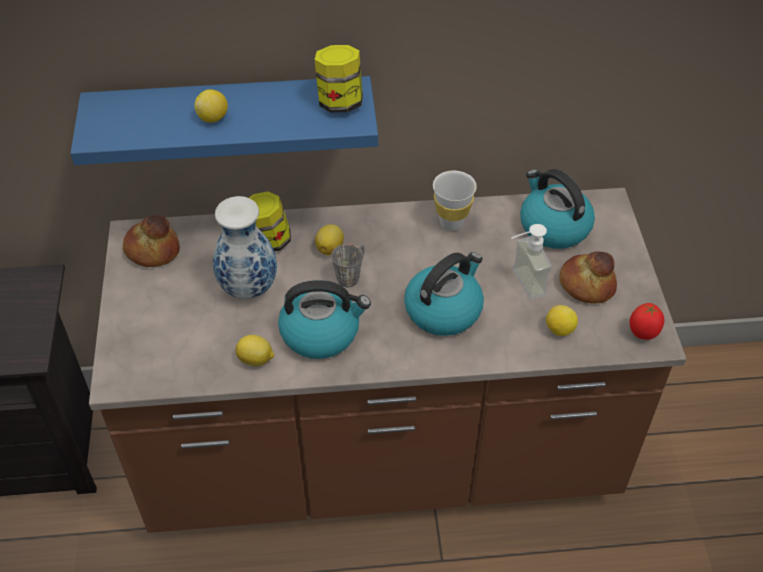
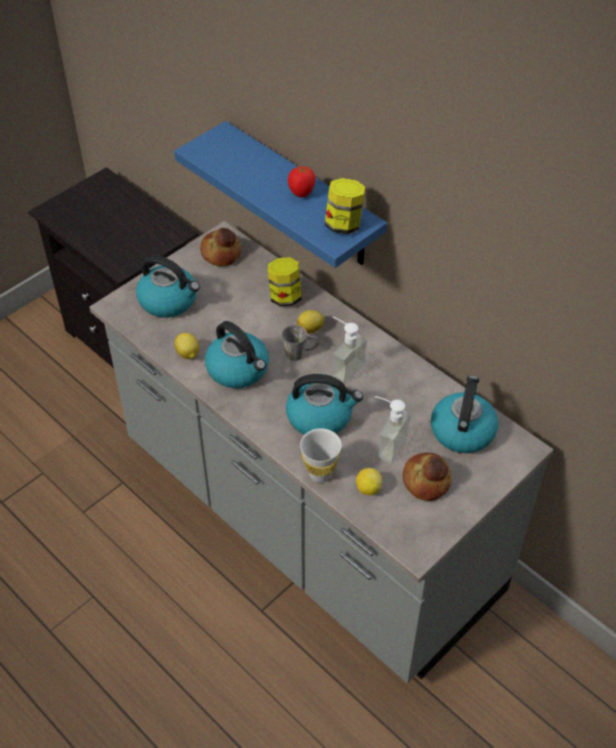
camera: 50 degrees right, 0 degrees up
(166, 330) = (169, 301): none -> kettle
(213, 118) = (265, 183): lemon -> none
(247, 287) = (238, 313): vase -> none
(381, 454) = (308, 519): brown counter -> grey counter
(401, 256) = (343, 367): none -> soap dispenser
(451, 223) = (402, 374): white cup -> white cup (320, 474)
(643, 333) = (415, 539): tomato -> tomato (301, 194)

